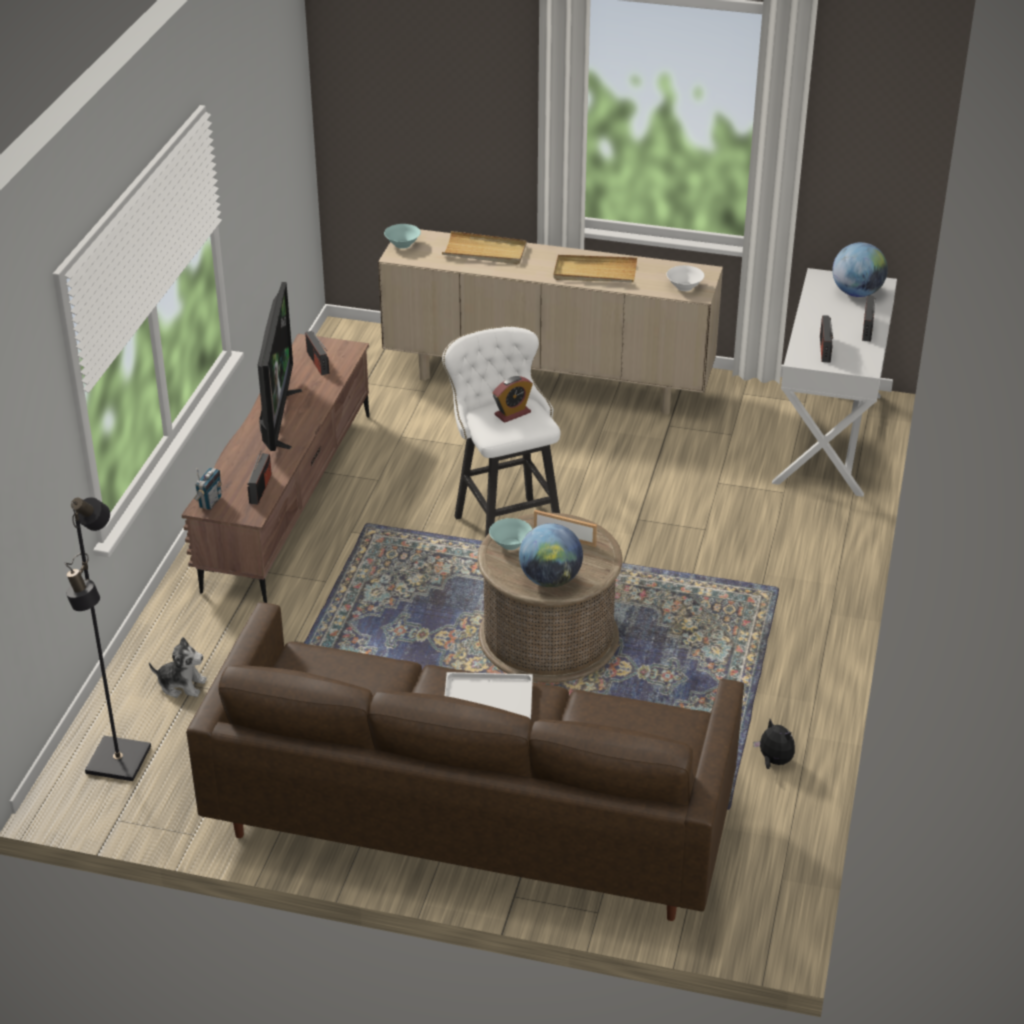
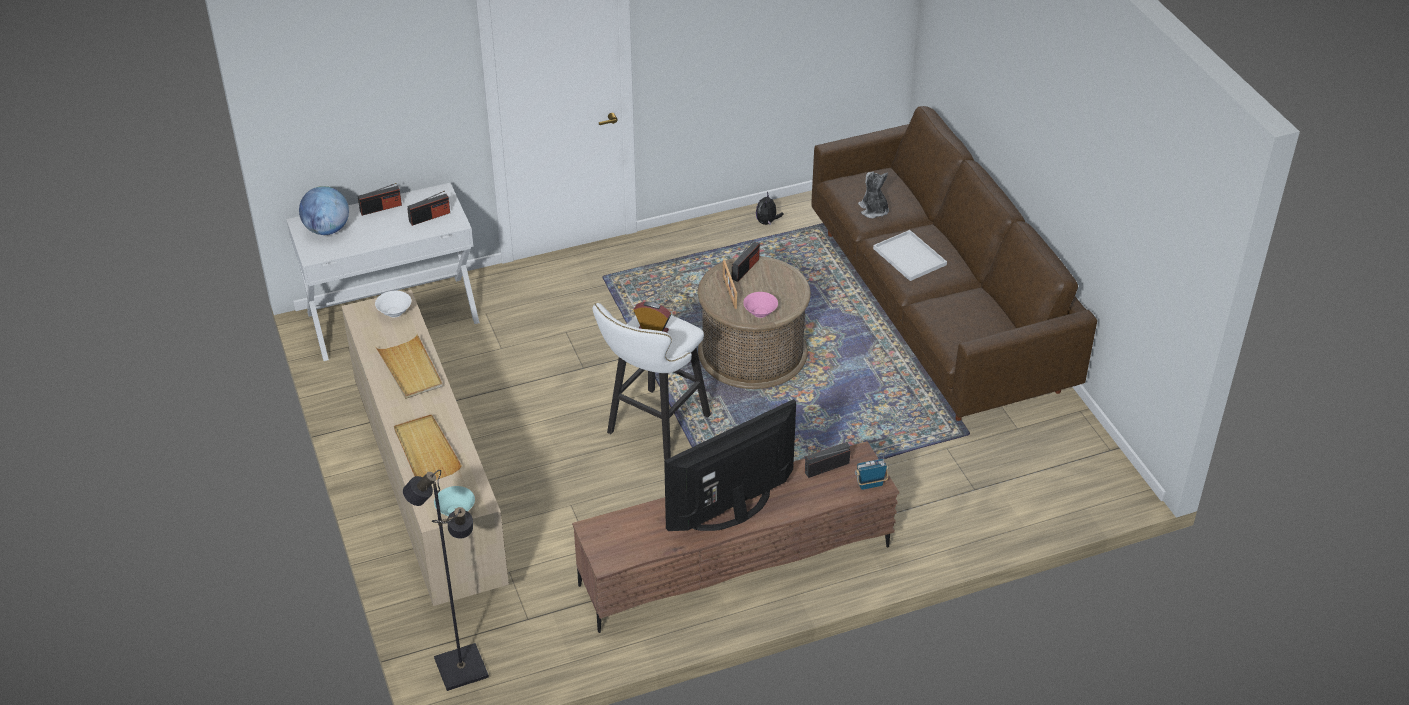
camera: 125 degrees left, 5 degrees up
(118, 760) = (1071, 482): black floor lamp -> black floor lamp (461, 668)
(181, 685) = (980, 495): plush toy -> plush toy (874, 210)
(318, 362) = (631, 536): radio -> radio (745, 269)
(511, 544) = (760, 312): turquoise bowl -> pink bowl
(550, 580) = (779, 278): globe -> none

